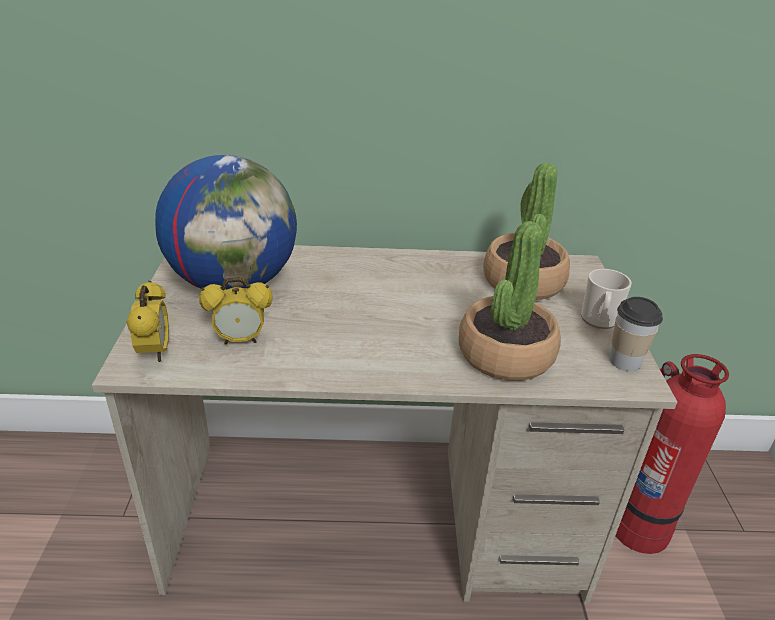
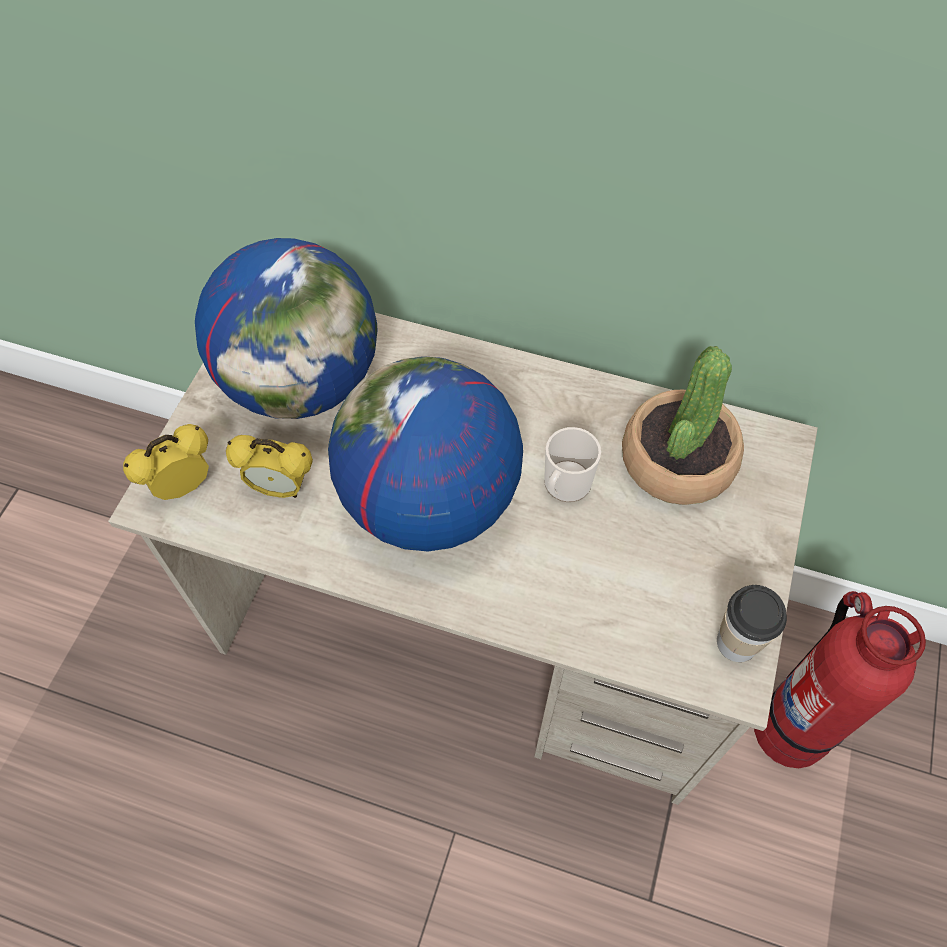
camera: 20 degrees right, 25 degrees up
(155, 352) = (183, 486): alarm clock -> alarm clock turned 135 degrees counterclockwise
(362, 328) = (429, 501): none -> globe
(505, 354) = (586, 591): potted plant -> none
(599, 321) = (743, 562): mug -> mug (564, 486)

